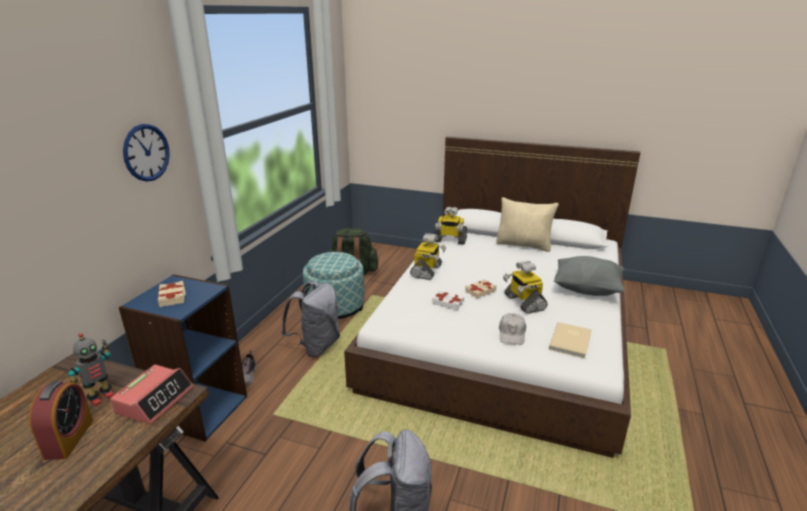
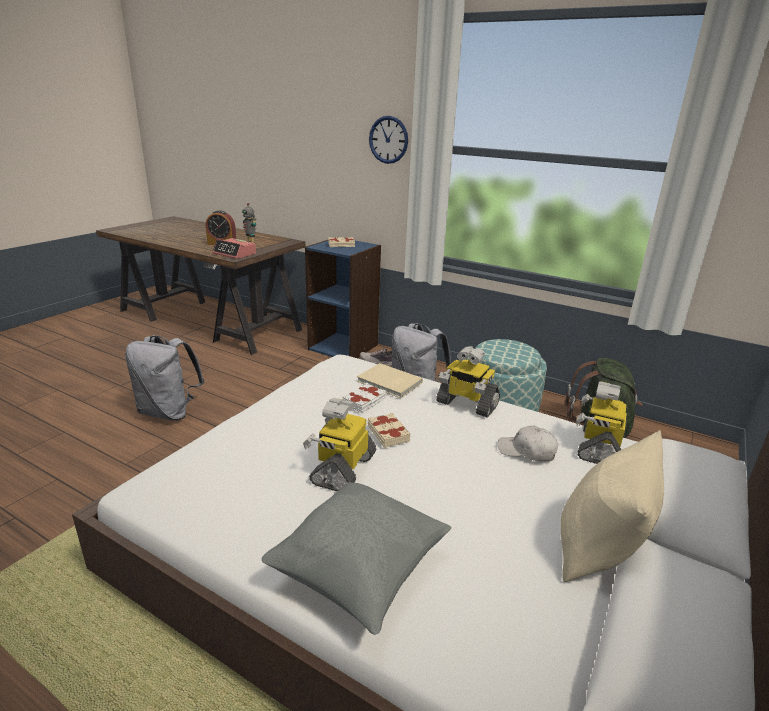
camera: 100 degrees right, 0 degrees up
(512, 334) = (268, 435): white cap -> white cap (527, 451)
(523, 302) = (342, 469): toy robot -> toy robot turned 60 degrees counterclockwise
(571, 341) = (214, 481): beige book -> beige book (389, 383)

